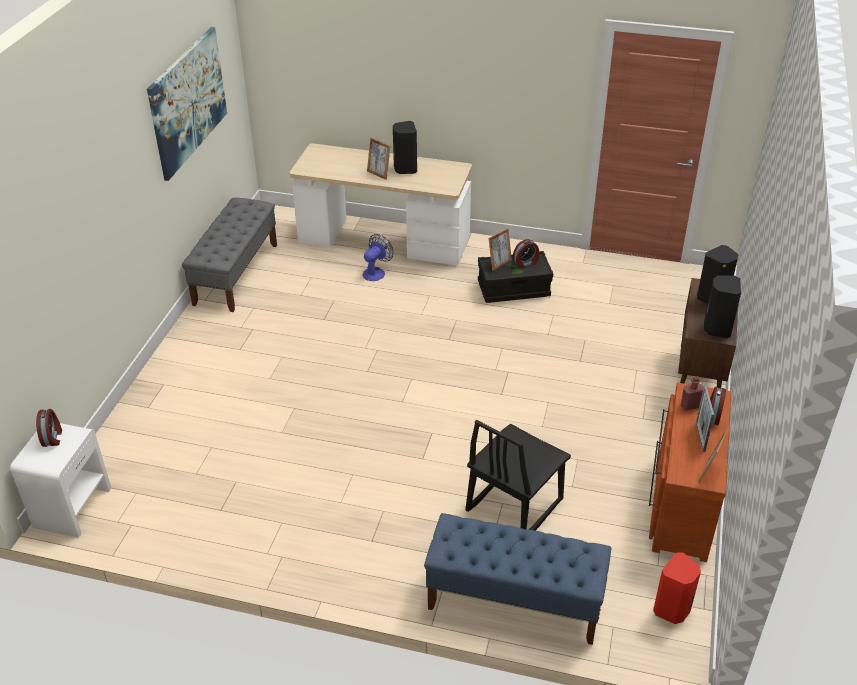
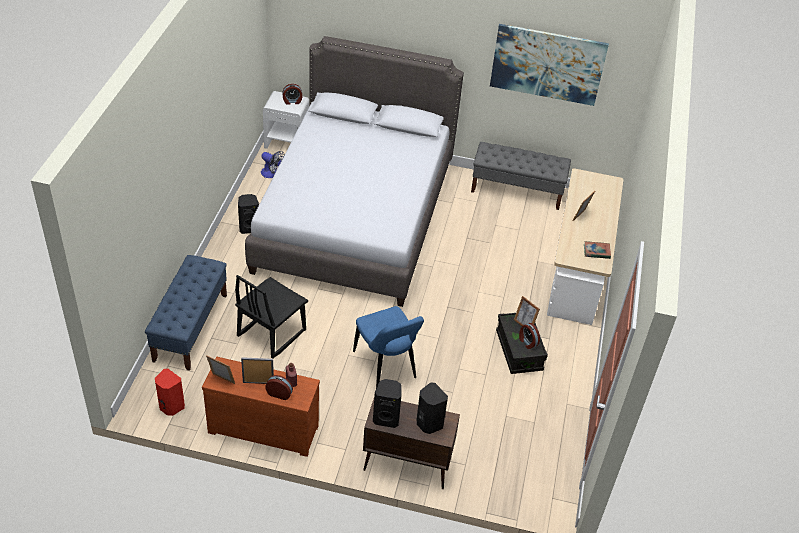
camera: 85 degrees right, 5 degrees up
(272, 423) = (354, 216): none -> grey bed
(376, 272) = (531, 266): fan -> fan (272, 174)
(405, 169) = (592, 232): black speaker -> black speaker (249, 228)
(437, 169) = (596, 251): none -> book
(513, 505) = (271, 333): black chair -> black chair turned 90 degrees counterclockwise
(557, 392) = (386, 367): none -> blue chair

